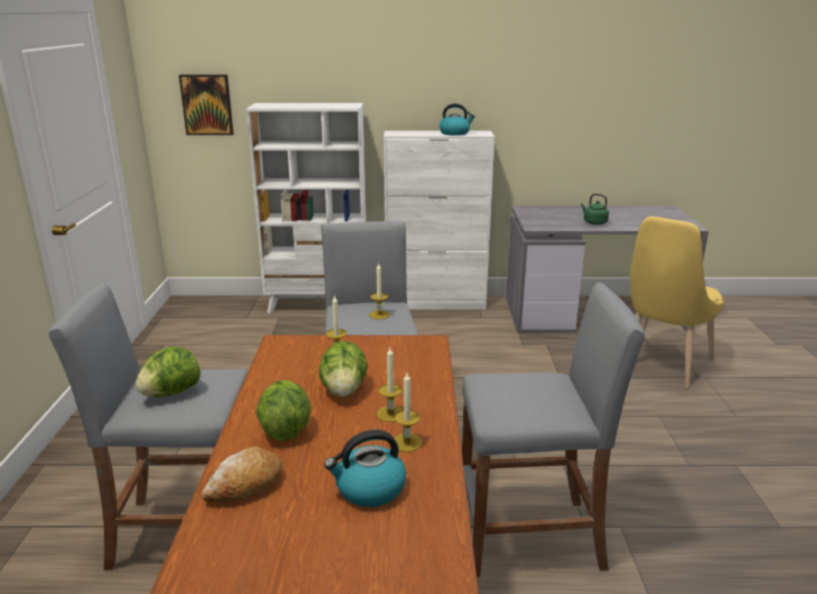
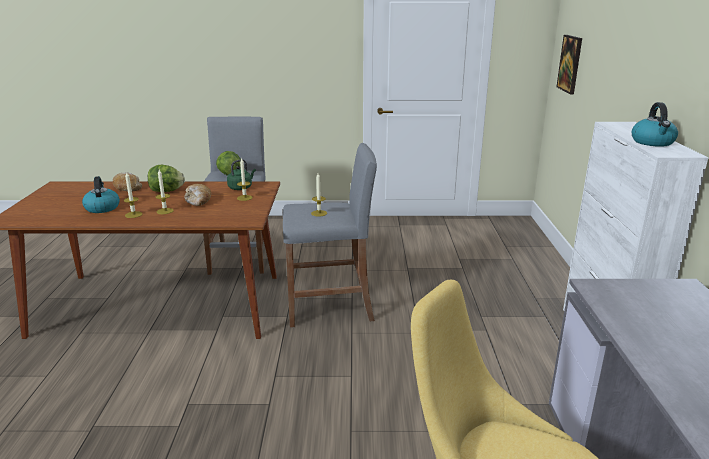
camera: 90 degrees right, 0 degrees up
(318, 305) = (549, 274): white bookcase -> none
(344, 390) = (198, 201): lettuce -> bread
(530, 536) = (188, 374): grey stool -> none
(593, 222) = (659, 338): green kettle -> green kettle (241, 188)

